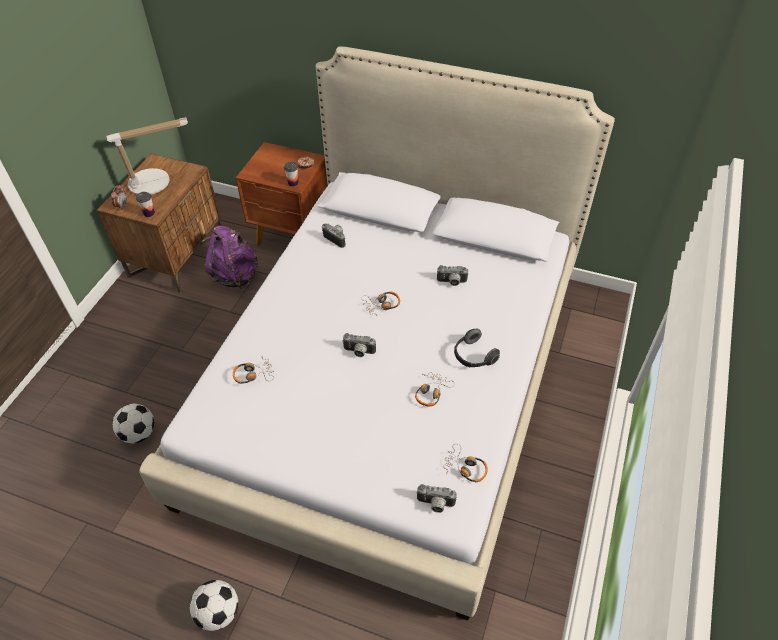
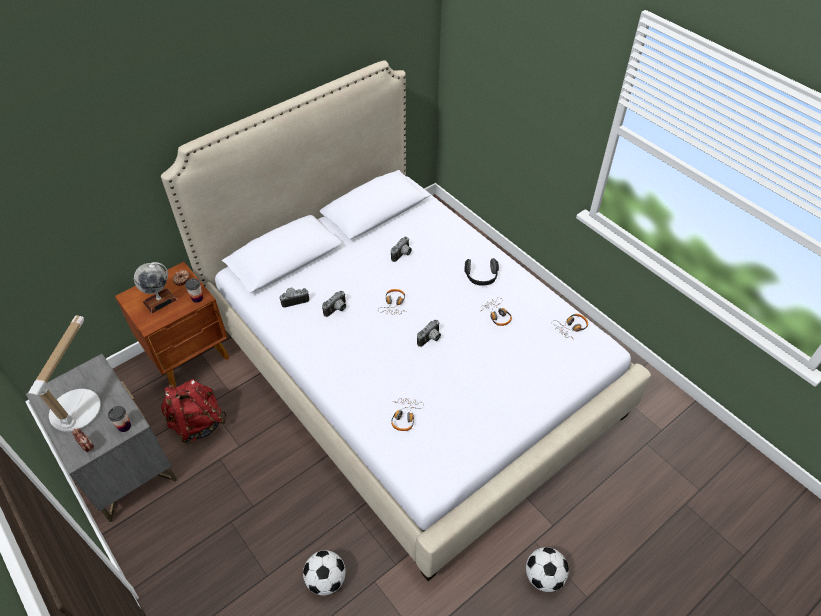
camera: 60 degrees left, 0 degrees up
(177, 255) = (122, 464): brown nightstand -> grey nightstand
(236, 275) = (197, 423): purple backpack -> red backpack
(275, 165) = (160, 301): none -> globe
(435, 504) = (590, 357): camera -> camera (337, 310)

